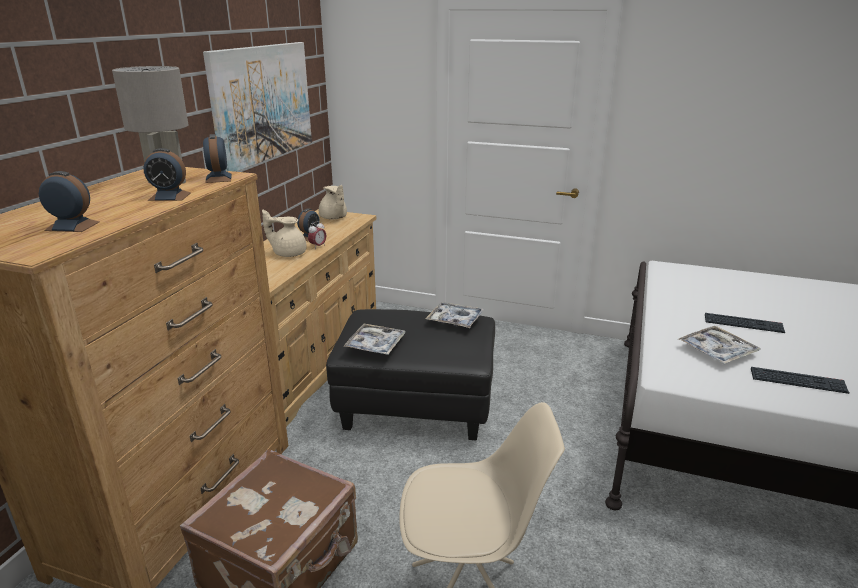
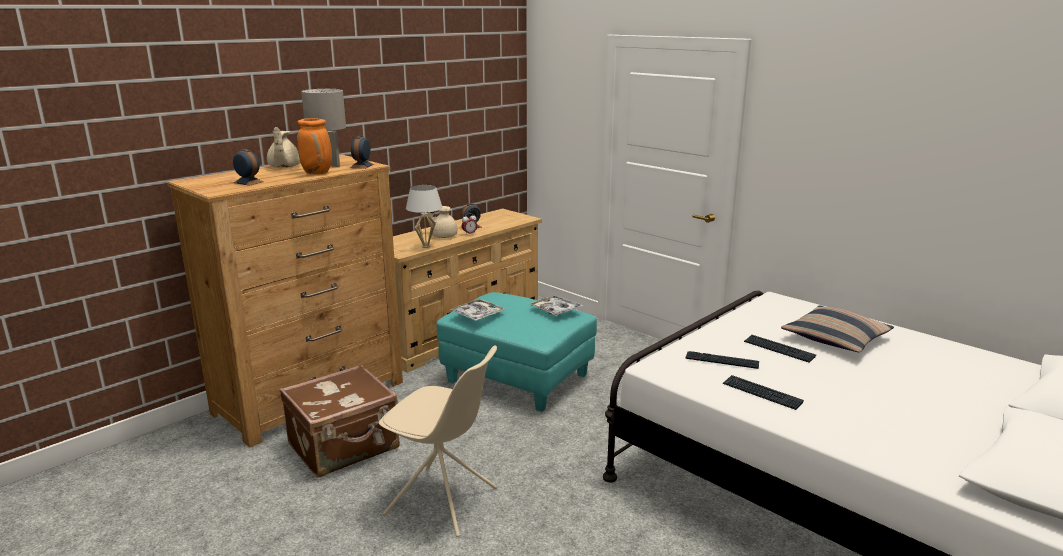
camera: 25 degrees right, 5 degrees down
(169, 196) = (318, 173): alarm clock -> orange vase
(262, 103) = (450, 117): picture -> none
(283, 271) = (426, 246): none -> white table lamp
(333, 218) = (505, 216): beige teapot -> beige teapot (283, 167)
(417, 404) = (518, 379): black ottoman -> turquoise ottoman
(717, 351) = (722, 361): tray -> keyboard
(768, 301) = (835, 339): none -> pillow

